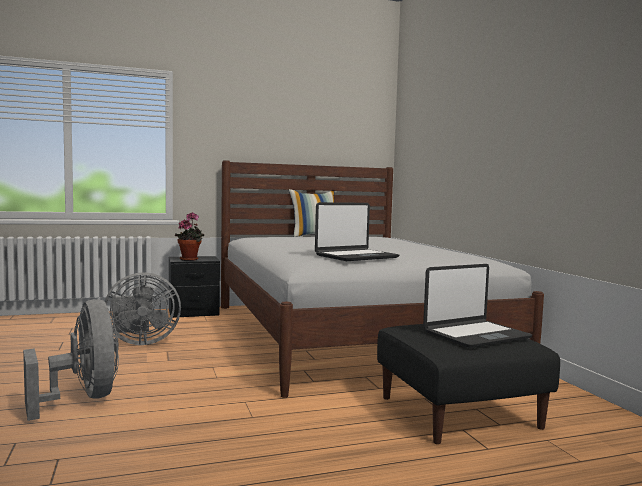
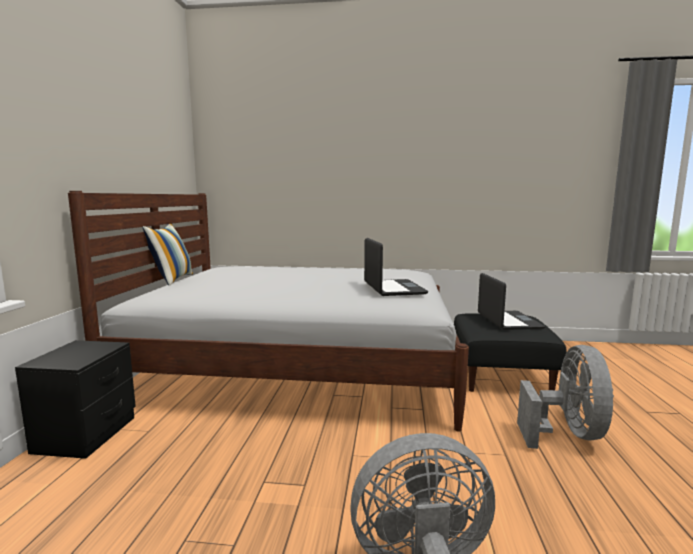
camera: 65 degrees left, 5 degrees up
(141, 342) = (193, 502): grey fan -> grey fan (567, 434)
(190, 259) = (83, 356): potted plant -> none

